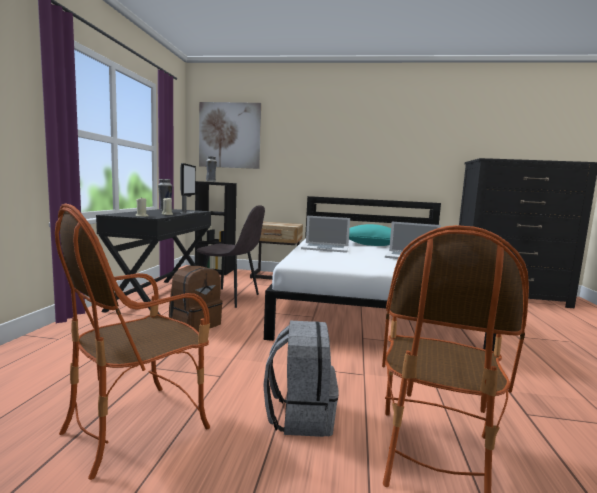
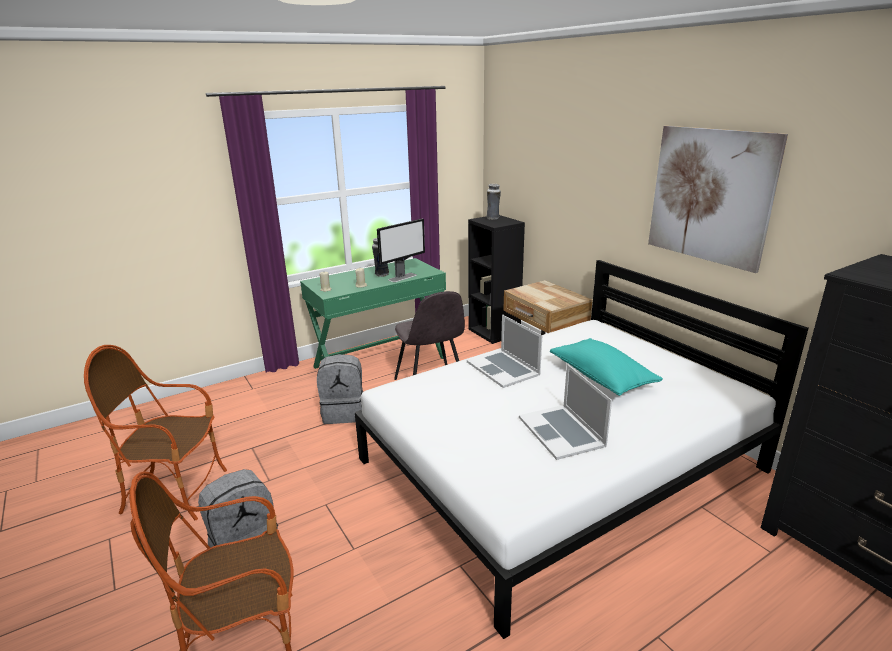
camera: 50 degrees right, 15 degrees up
(161, 297) = (380, 362): black desk -> green desk
(195, 324) = (344, 412): brown backpack -> grey backpack
(229, 135) = (521, 153): picture -> picture (710, 196)

